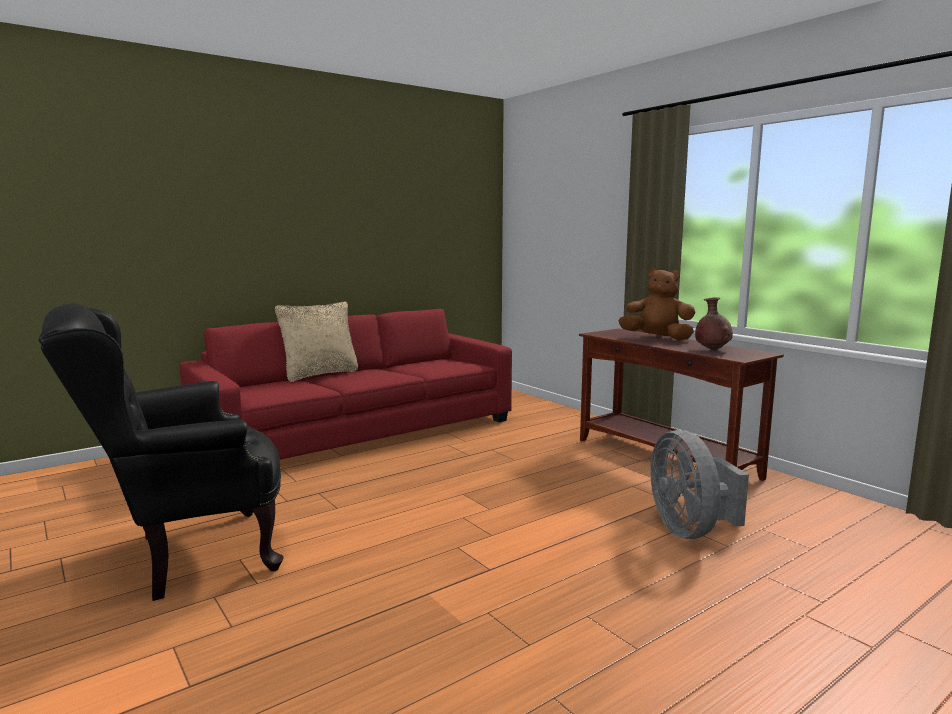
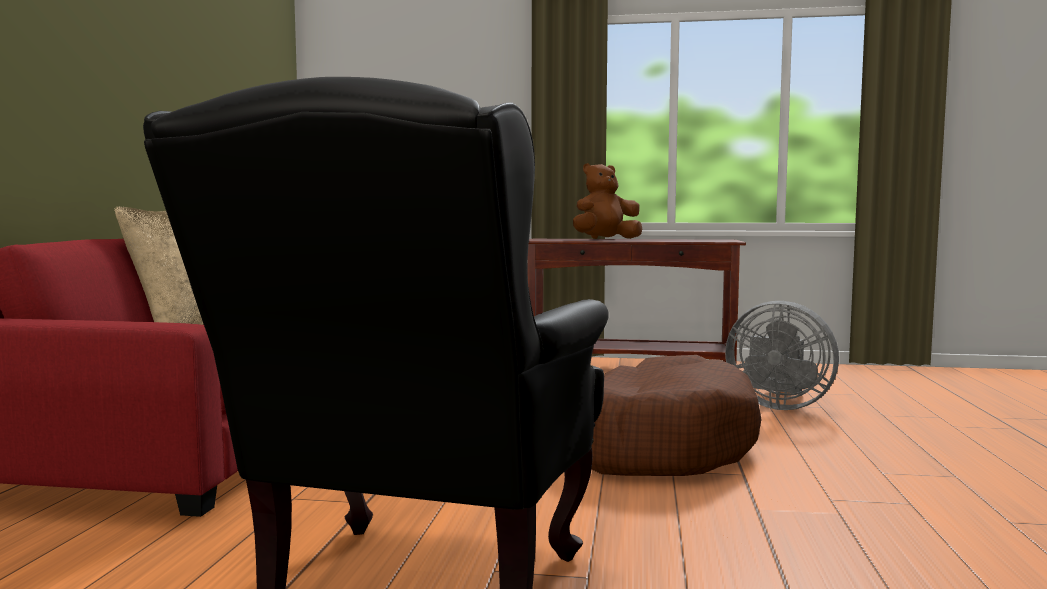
camera: 45 degrees left, 5 degrees down
(501, 525) = (655, 445): none -> brown dog bed
(711, 349) = (684, 240): brown vase -> none

